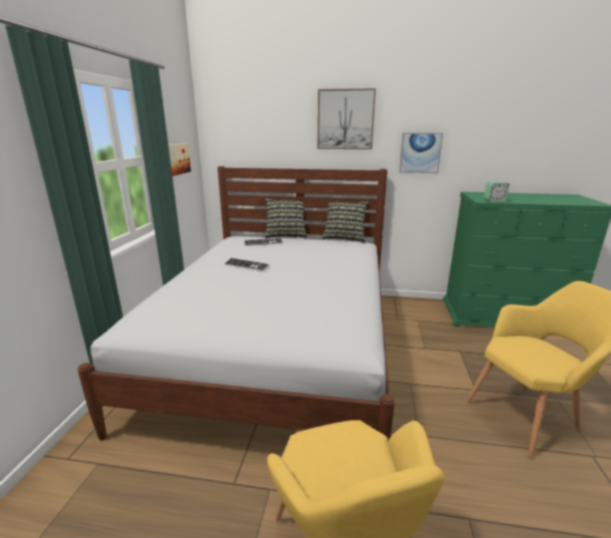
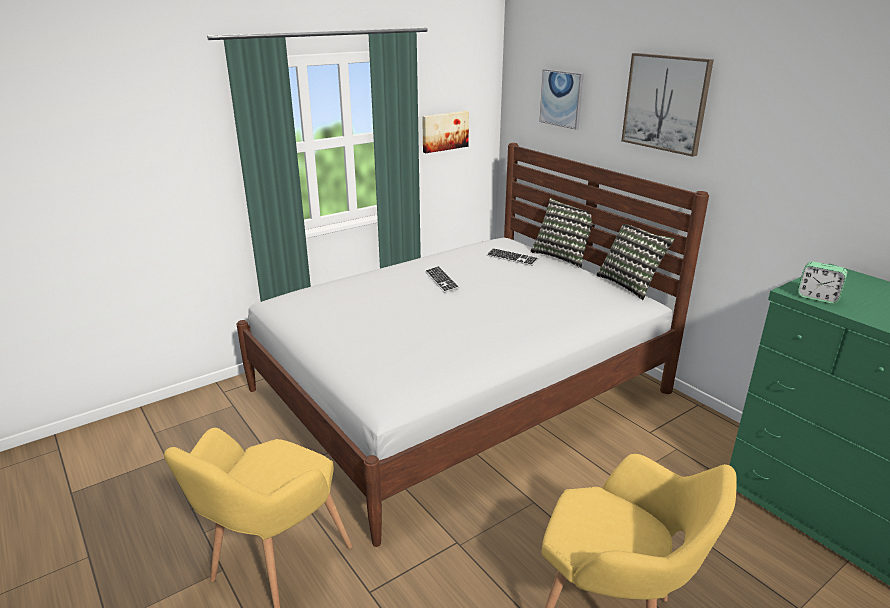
camera: 45 degrees right, 5 degrees up
(420, 153) = (771, 178): picture -> picture (561, 98)

